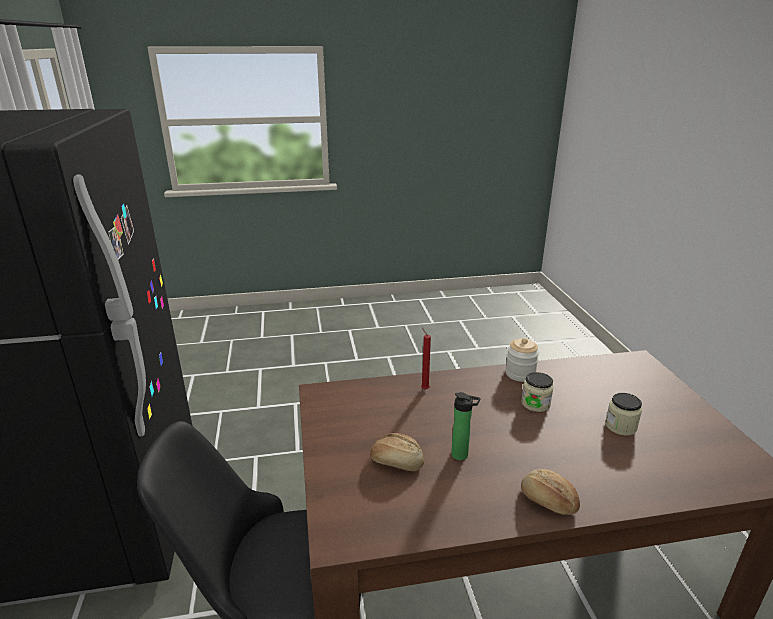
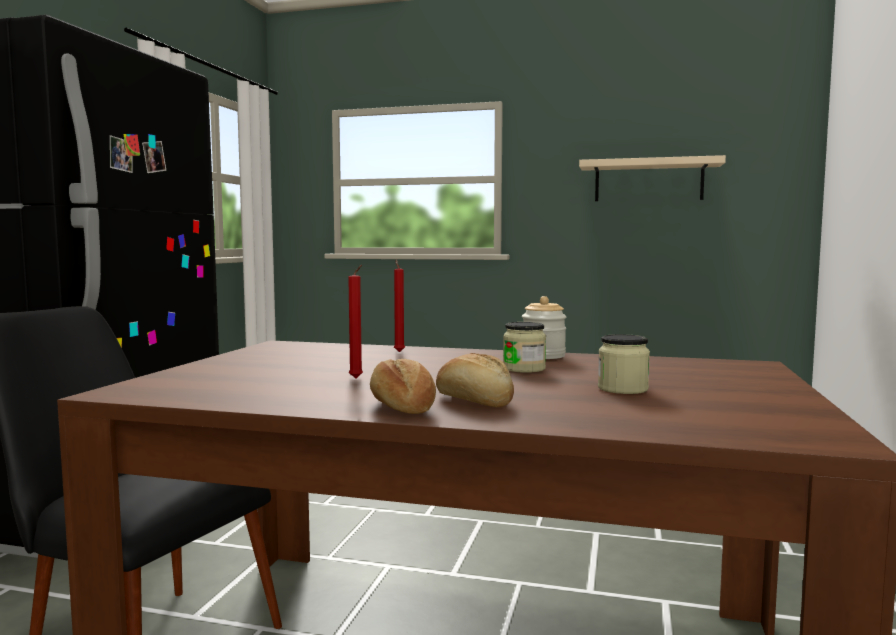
camera: 25 degrees right, 20 degrees down
(397, 462) = (274, 373): bread -> bread (474, 401)
(445, 120) = (648, 181): none -> beige shelf
(462, 455) = (357, 379): bottle -> red candle

